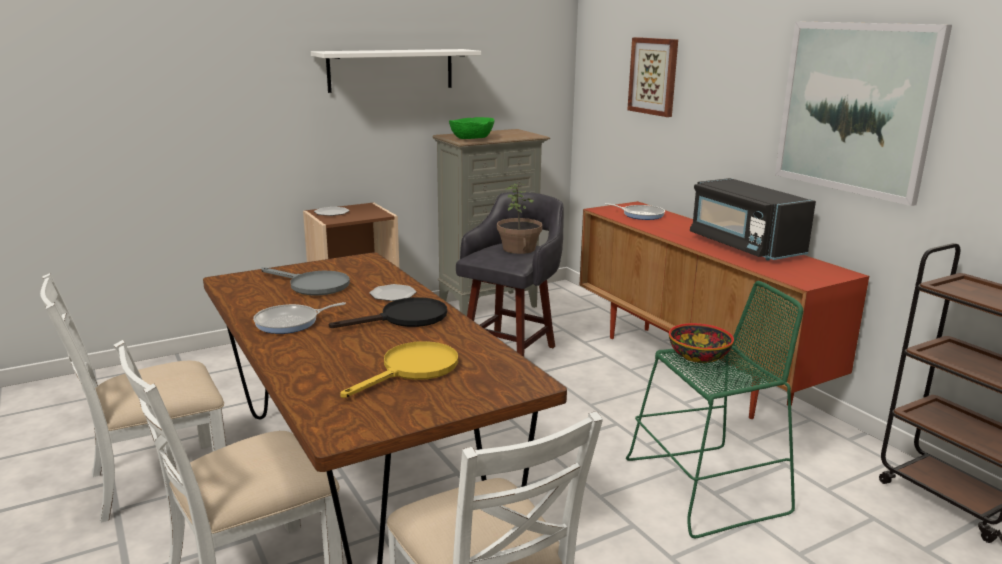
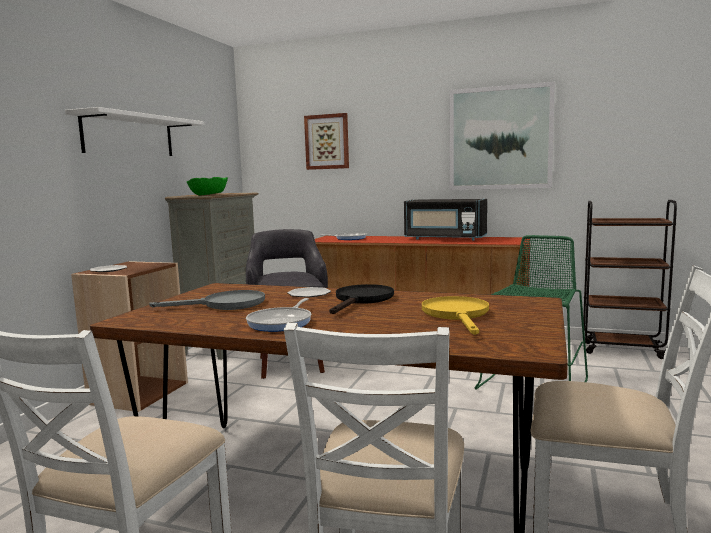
camera: 40 degrees left, 10 degrees down
(519, 249) = (289, 273): potted plant -> none
(699, 356) = (517, 291): bowl -> none

